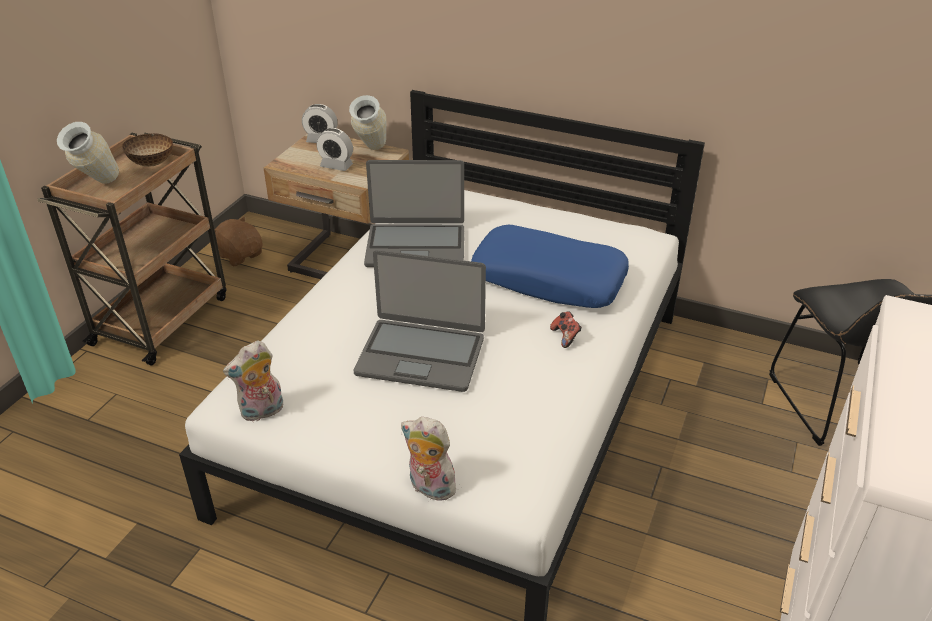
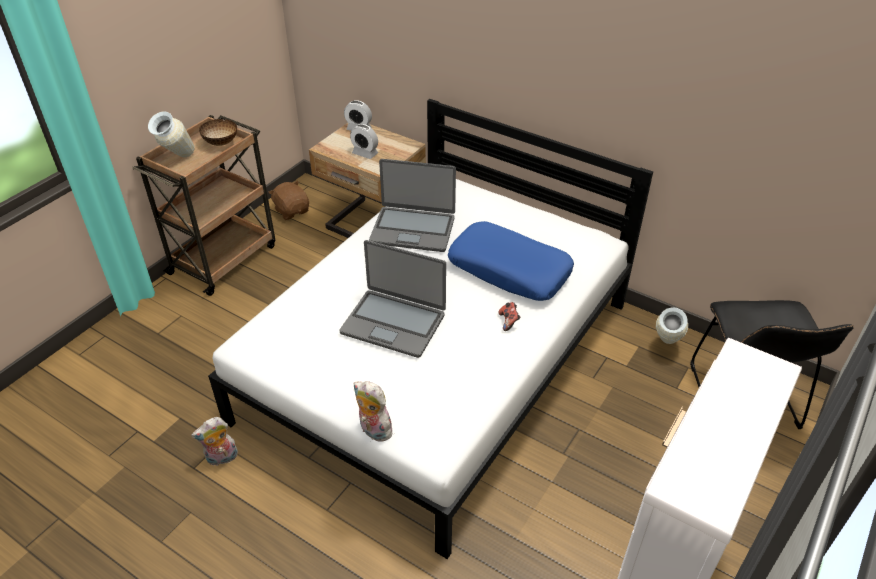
camera: 10 degrees right, 5 degrees up
(262, 412) = (267, 354): plush toy -> plush toy (221, 458)
(370, 153) = (394, 145): vase -> vase (664, 348)

